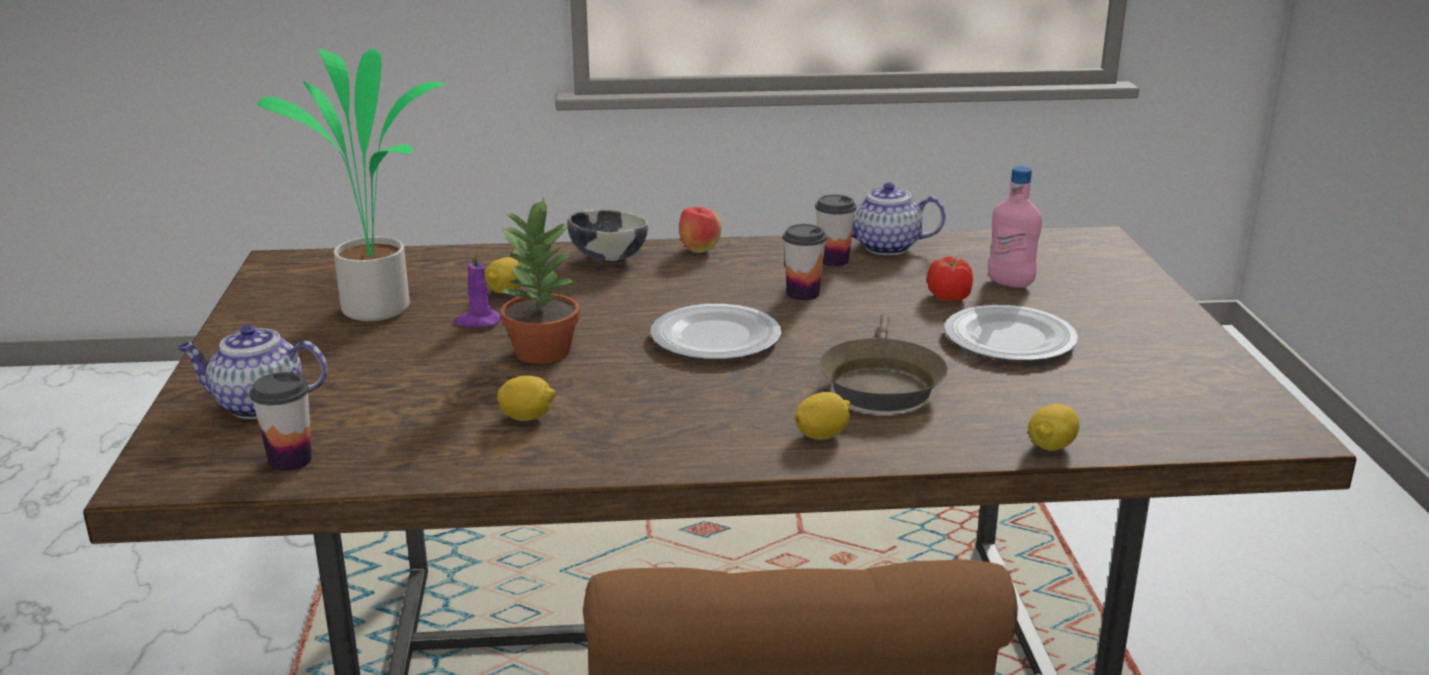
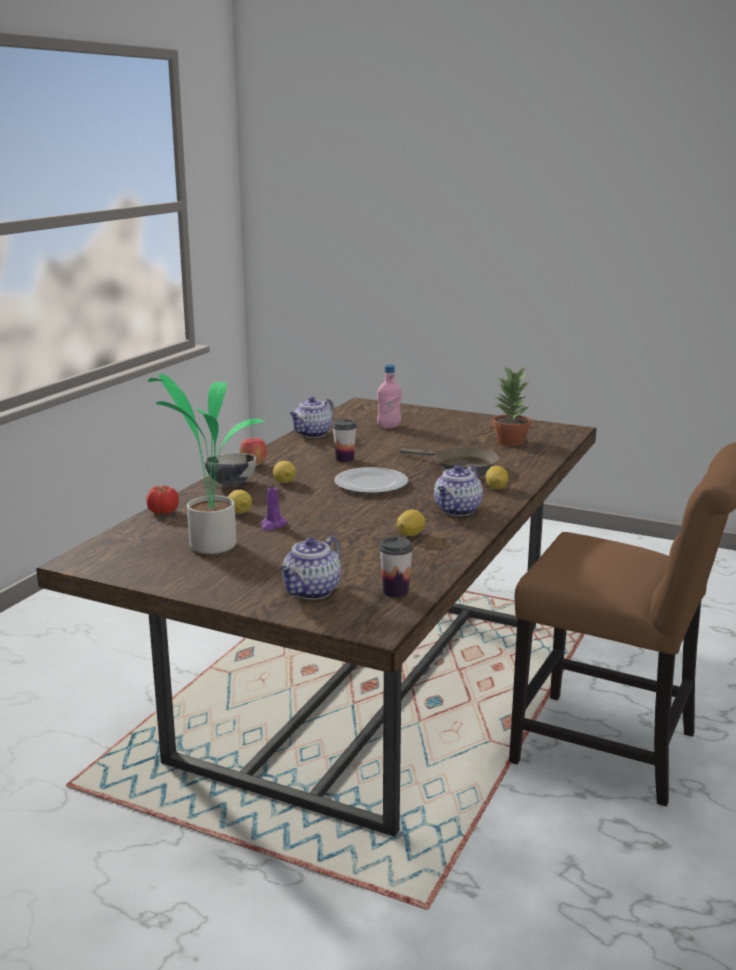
camera: 60 degrees left, 5 degrees down
(541, 352) = (336, 519): potted plant -> potted plant (511, 442)
(669, 428) = (457, 510): none -> teapot
(833, 260) = (313, 445): cup -> none
(948, 297) = (388, 438): tomato -> tomato (163, 512)
(1011, 339) = (446, 440): plate -> none
(1051, 446) = (546, 459): lemon -> lemon (284, 482)

